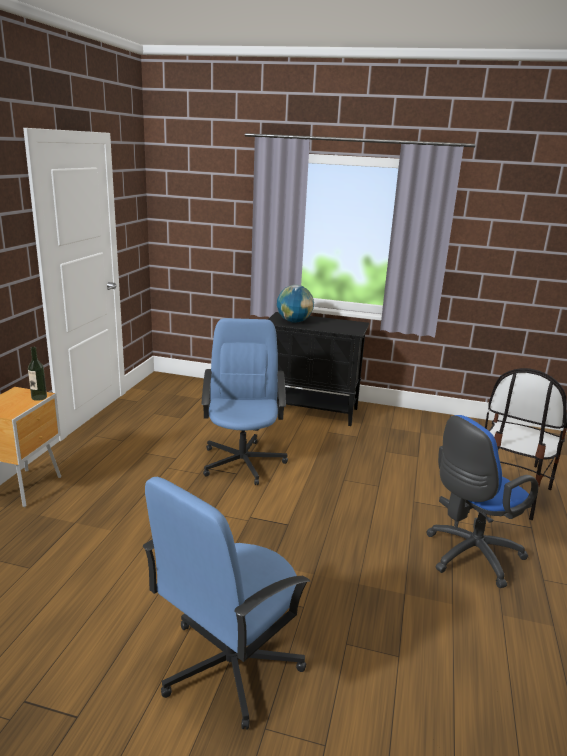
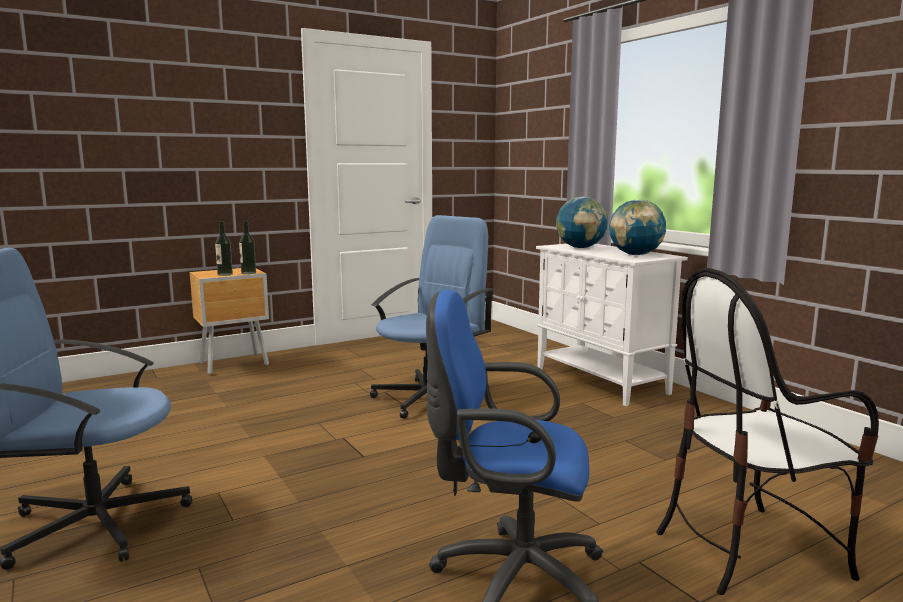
camera: 45 degrees right, 10 degrees down
(21, 406) = (225, 274): none -> bottle
(311, 410) = (602, 381): black cabinet -> white cabinet
(342, 325) = (636, 255): none -> globe

